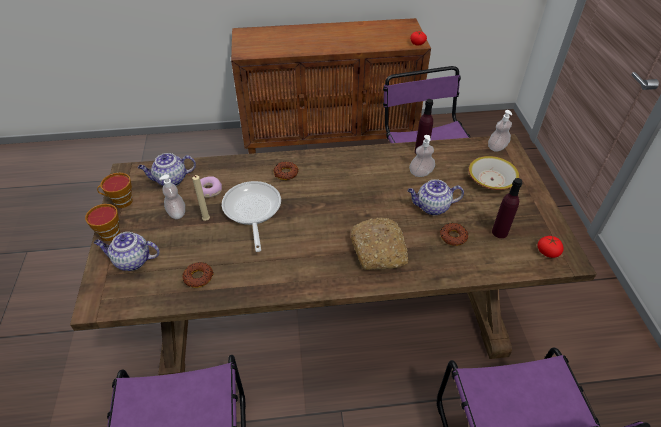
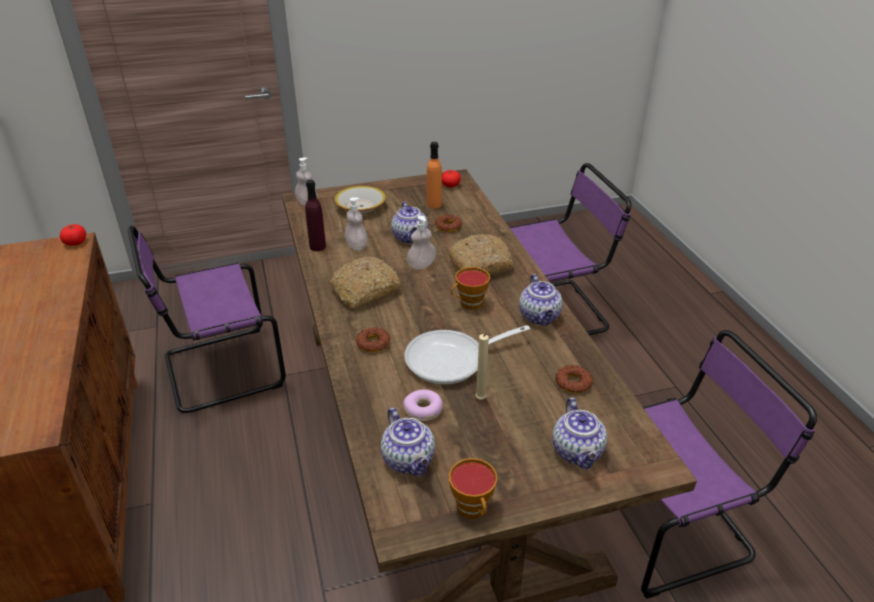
camera: 100 degrees left, 10 degrees down
(109, 232) = (538, 498): cup -> cup (469, 304)
(177, 213) = (477, 432): soap dispenser -> soap dispenser (421, 265)
(287, 276) = (540, 317): none -> teapot
(351, 173) = (364, 291): none -> bread
(499, 232) = (434, 204): purple bottle -> orange bottle

